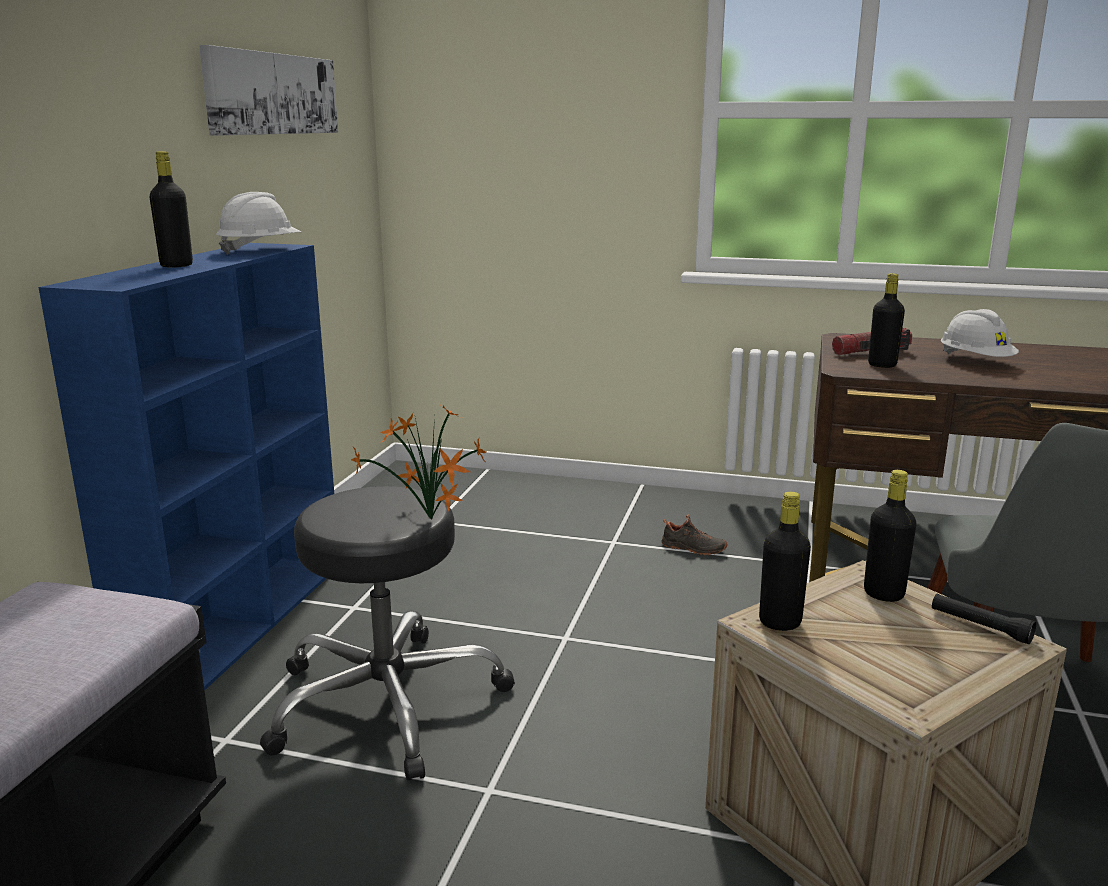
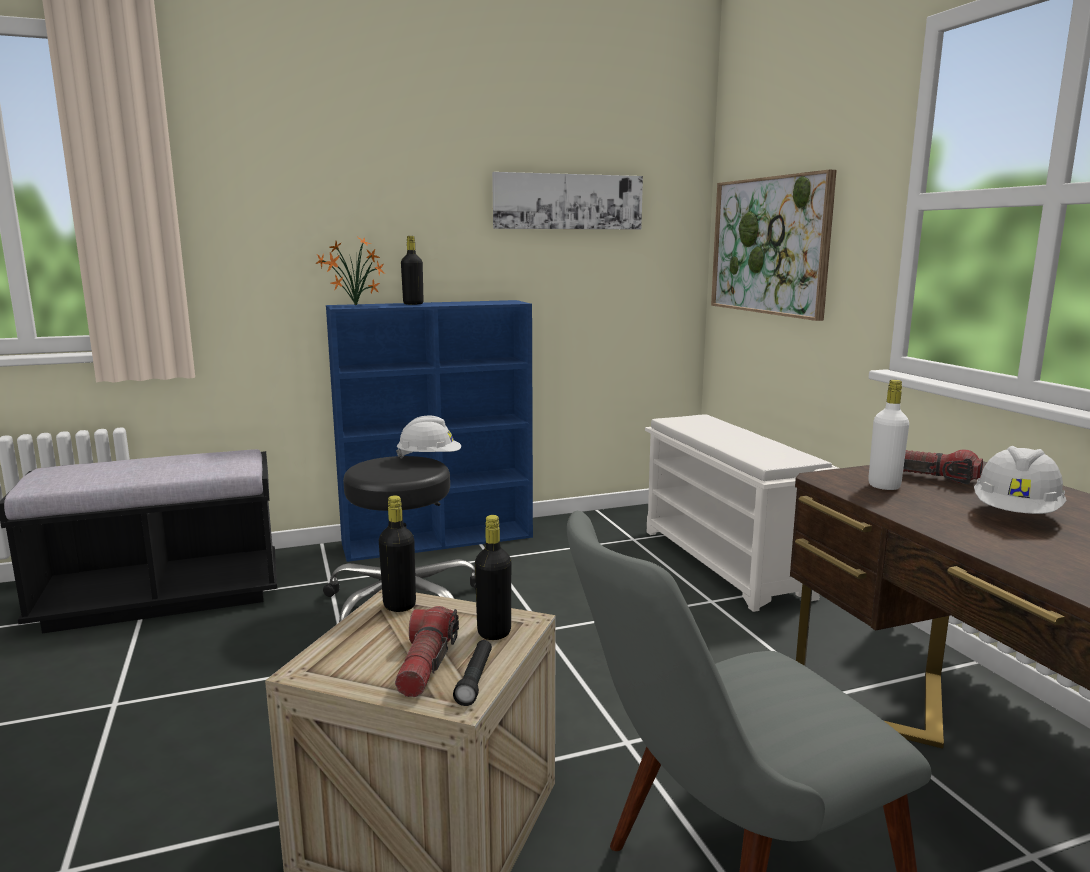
camera: 55 degrees right, 5 degrees down
(260, 250) = (489, 303): white hard hat -> white hard hat (429, 459)
(431, 522) = (397, 480): potted plant -> potted plant (354, 306)
(498, 152) = (769, 246): none -> picture
(553, 506) = (726, 563): none -> white shoe rack
(693, 549) = (758, 634): black shoe -> none
(882, 365) = (884, 486): black bottle -> white bottle
(935, 641) = (426, 664): none -> flashlight

